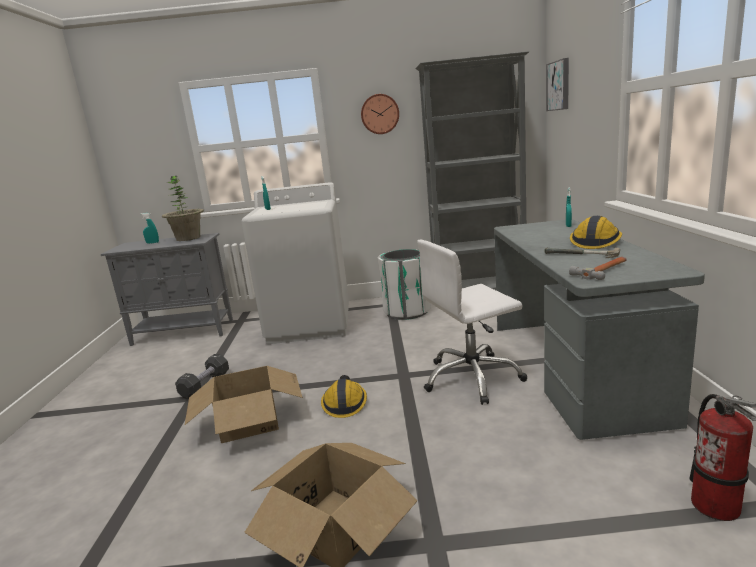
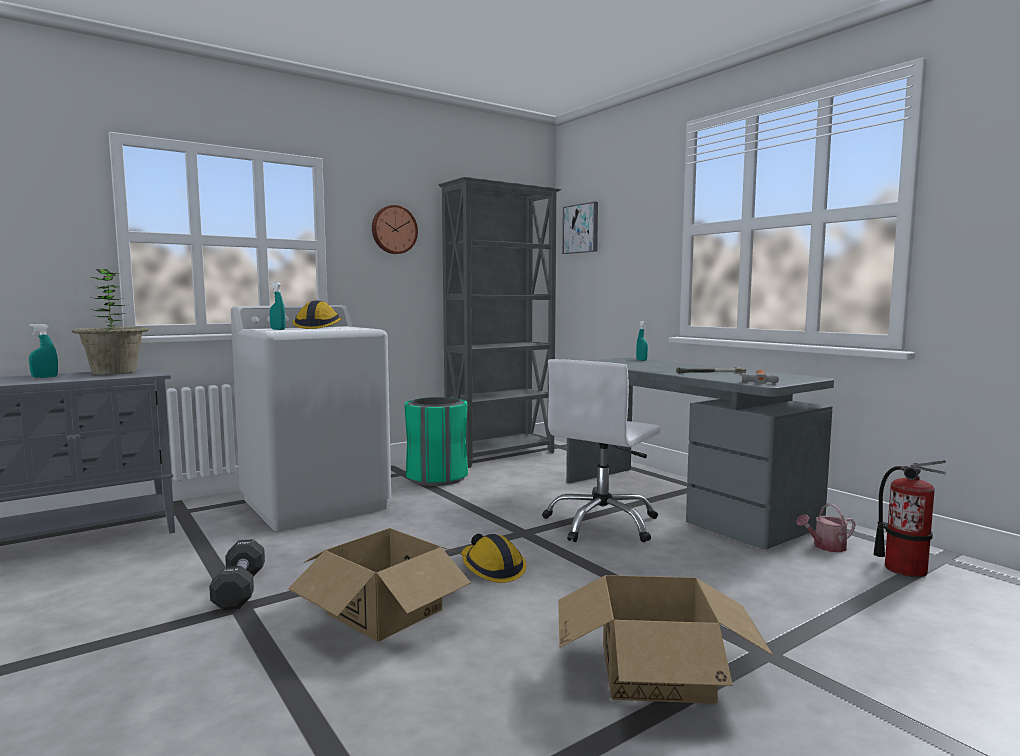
camera: 35 degrees left, 10 degrees down
(407, 311) = (437, 477): white trash can -> green trash can
(595, 242) = (699, 367): hard hat -> hard hat (318, 327)
(656, 452) = (825, 547): none -> watering can

